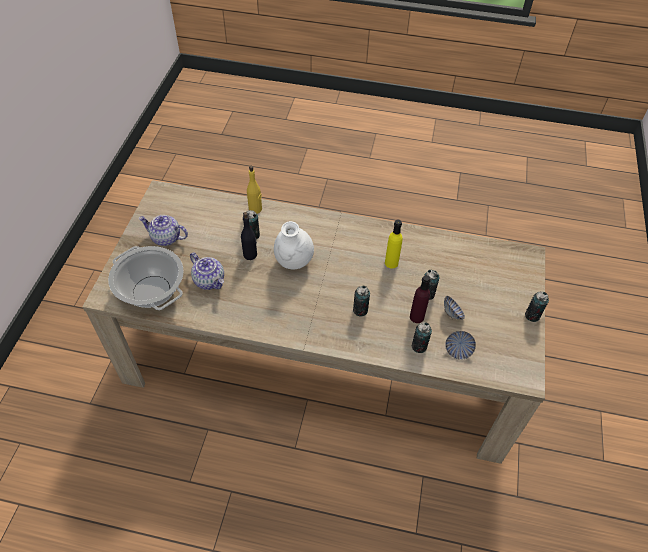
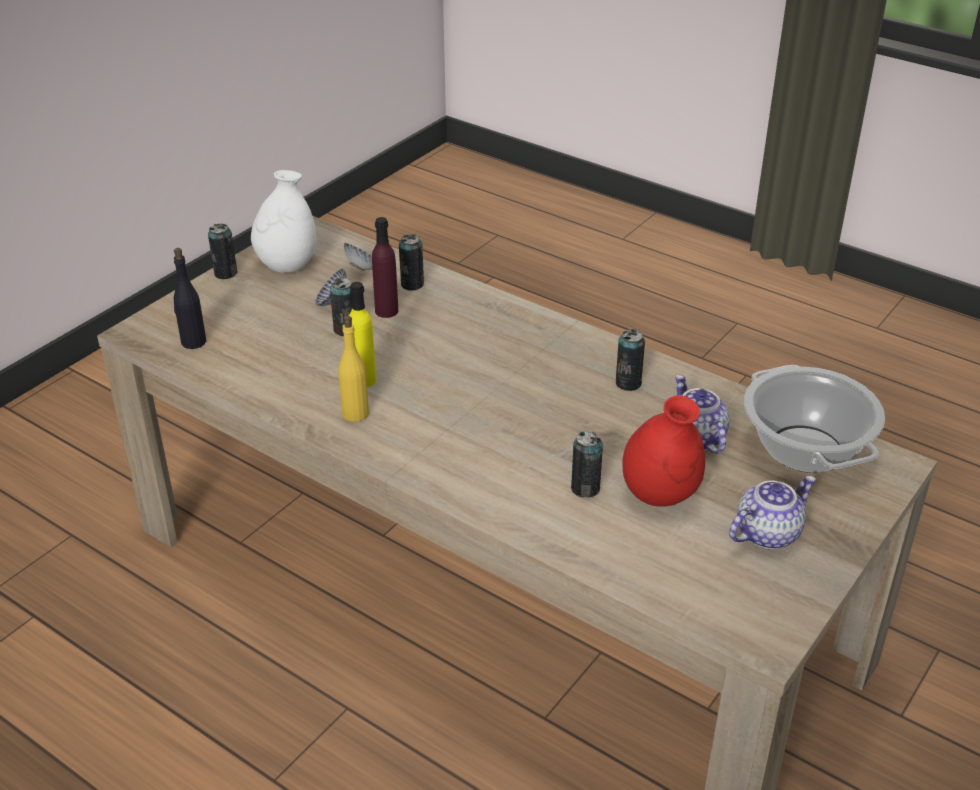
camera: 155 degrees left, 15 degrees down
(165, 238) = (767, 532): teapot -> teapot turned 75 degrees counterclockwise
(218, 242) = (659, 495): none -> red vase
(250, 254) = (604, 457): black bottle -> black bottle (193, 342)
(255, 209) = (557, 537): yellow bottle -> yellow bottle (355, 413)
(293, 262) = (530, 425): white vase -> white vase (287, 266)
(360, 310) = (463, 338): can -> can (628, 383)

